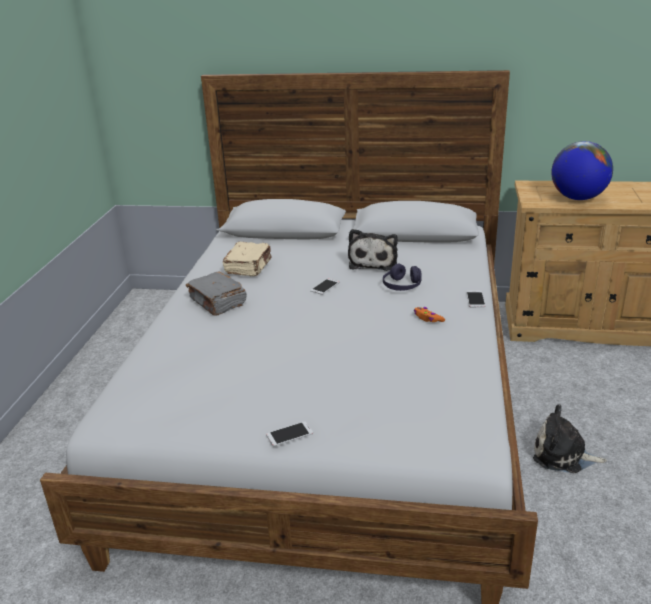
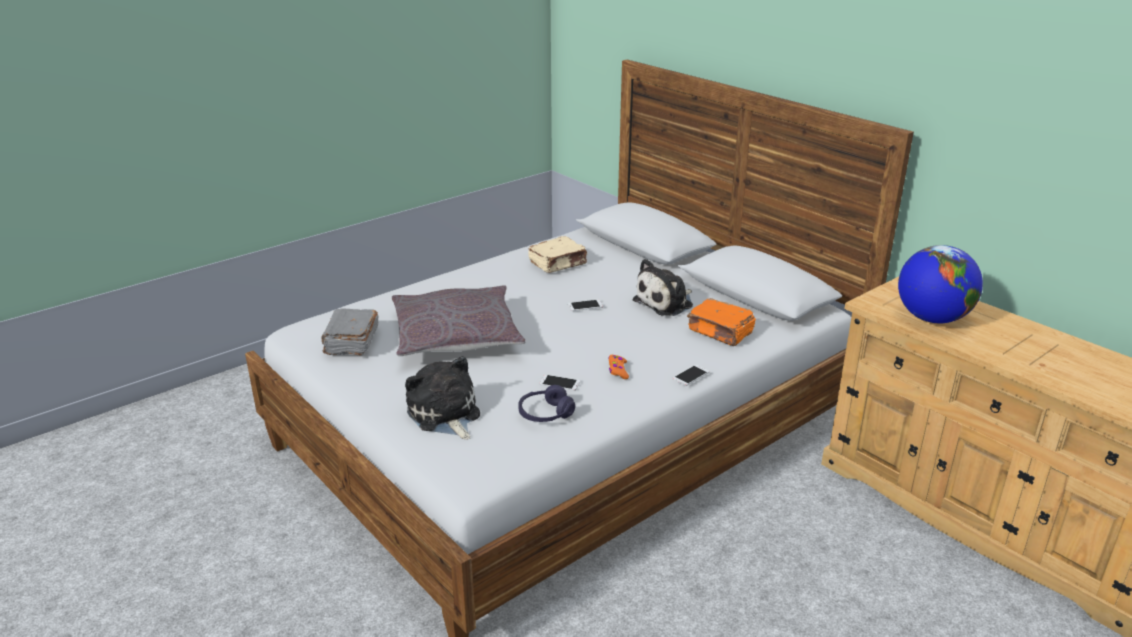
camera: 40 degrees right, 0 degrees up
(217, 302) = (488, 282): grey book -> grey book (351, 342)
(267, 352) = (456, 335): none -> grey pillow
(289, 434) = (374, 397): phone -> phone (559, 383)
(402, 286) = (649, 334): purple headphones -> purple headphones (545, 414)
(441, 265) = (720, 332): none -> orange book
(563, 455) = (699, 586): plush toy -> plush toy (445, 415)

